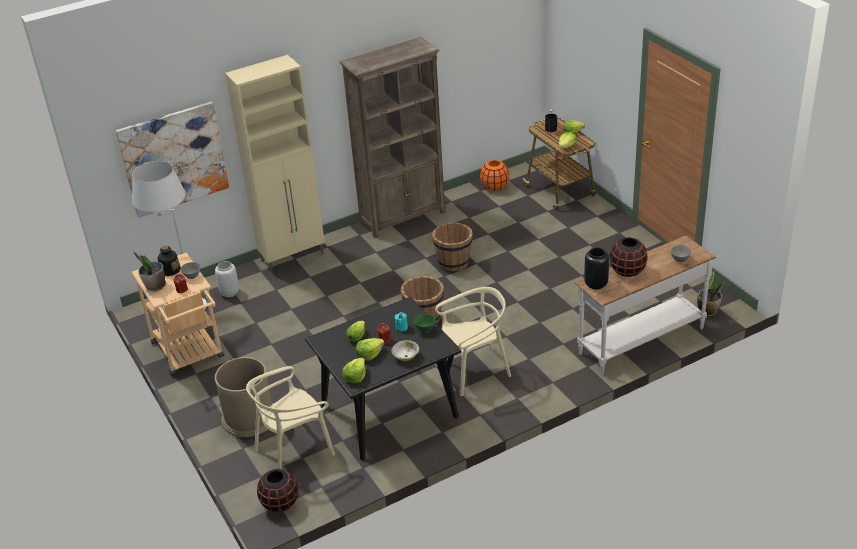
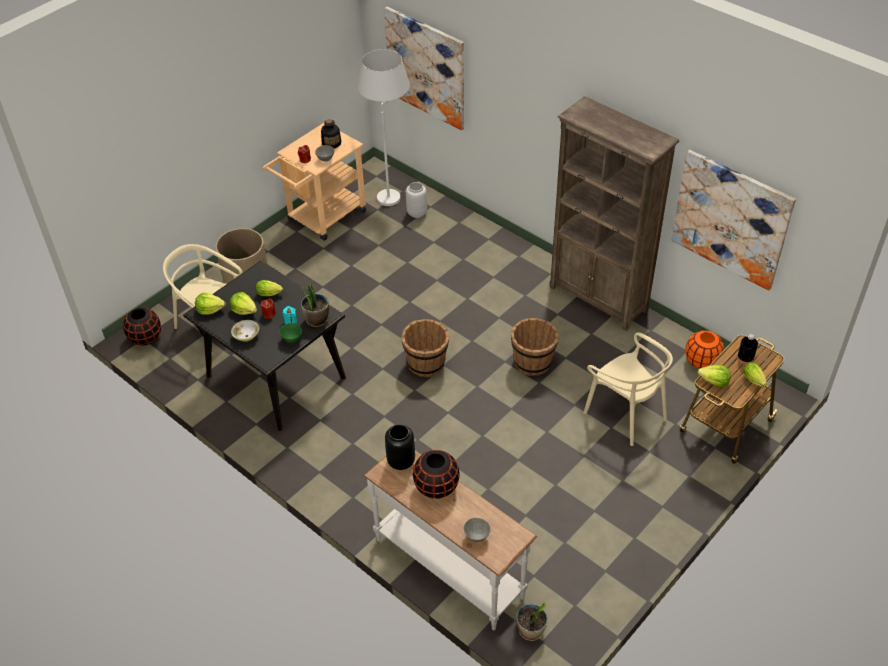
camera: 70 degrees right, 10 degrees up
(155, 286) = (305, 143): potted plant -> potted plant (317, 320)
(293, 257) = (490, 237): beige cabinet -> none
(468, 69) = (731, 219): none -> picture
(474, 370) = (353, 426): beige chair -> beige chair (626, 414)

